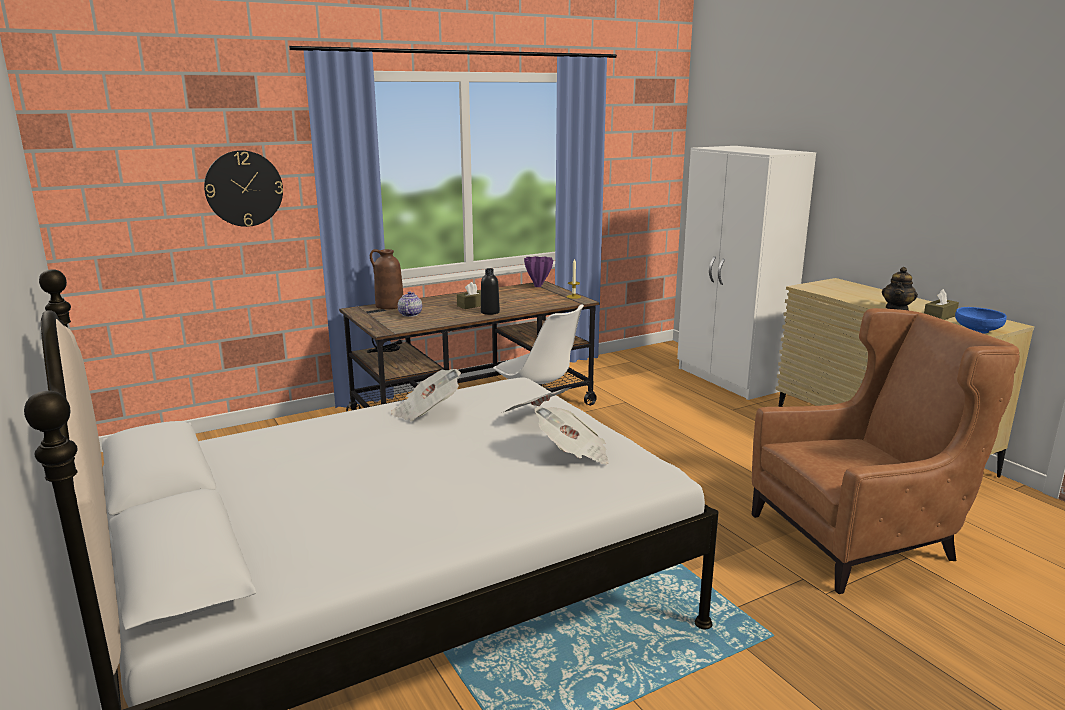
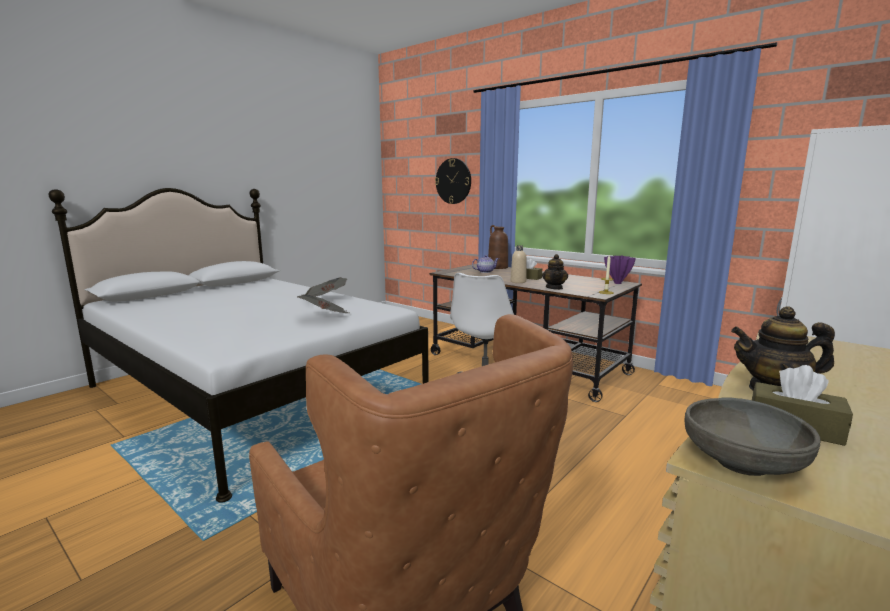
camera: 70 degrees right, 5 degrees down
(490, 312) = (518, 282): black bottle -> beige bottle
(536, 306) = (554, 288): none -> teapot
(573, 454) = (256, 329): newspaper -> none
(977, 330) = (742, 462): blue bowl -> grey bowl

